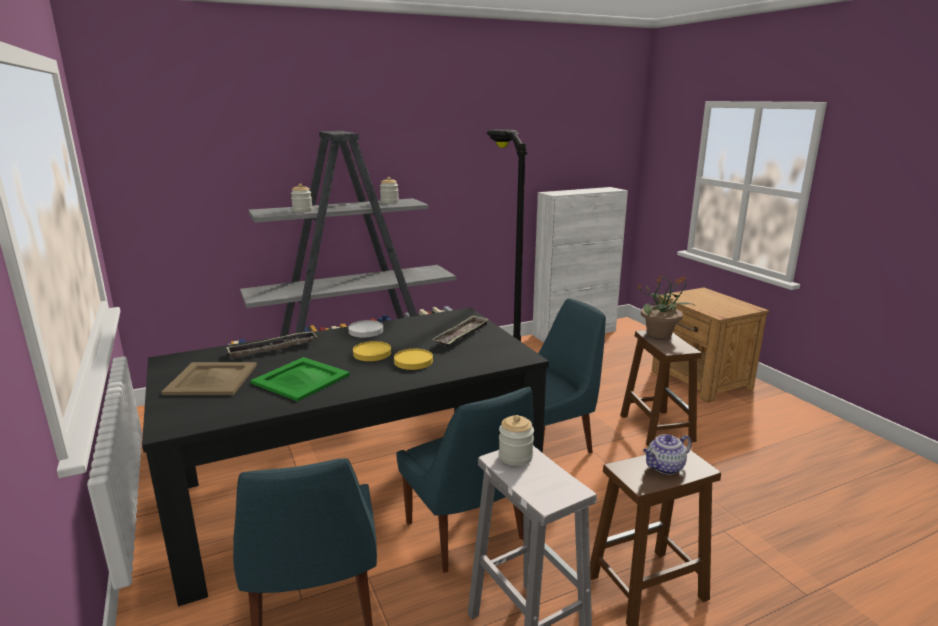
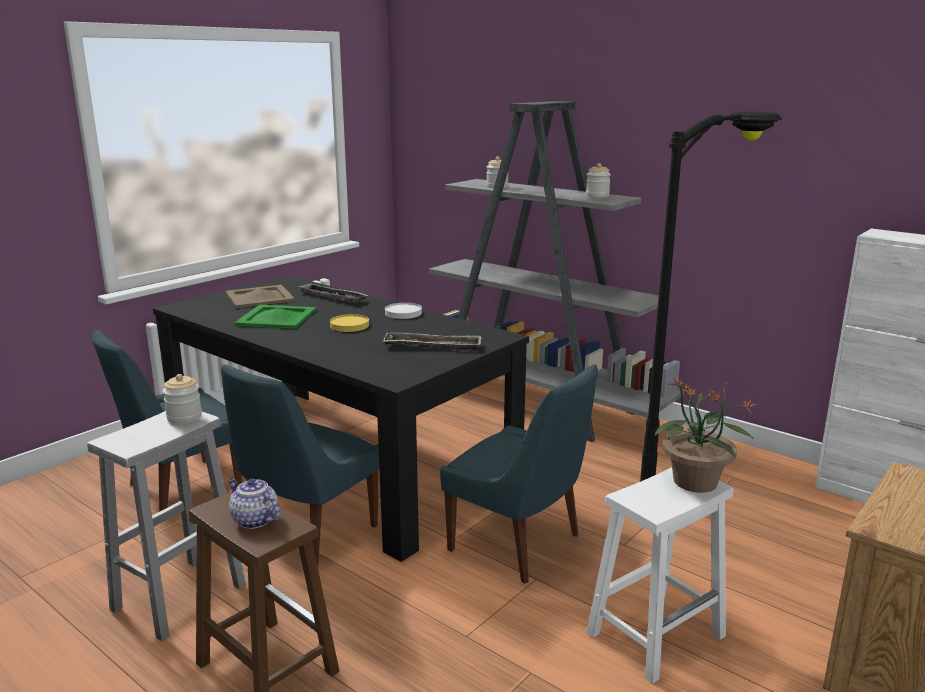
camera: 65 degrees right, 0 degrees up
(413, 361) = (343, 342): yellow plate -> none
(655, 427) = (656, 633): brown stool -> white stool

